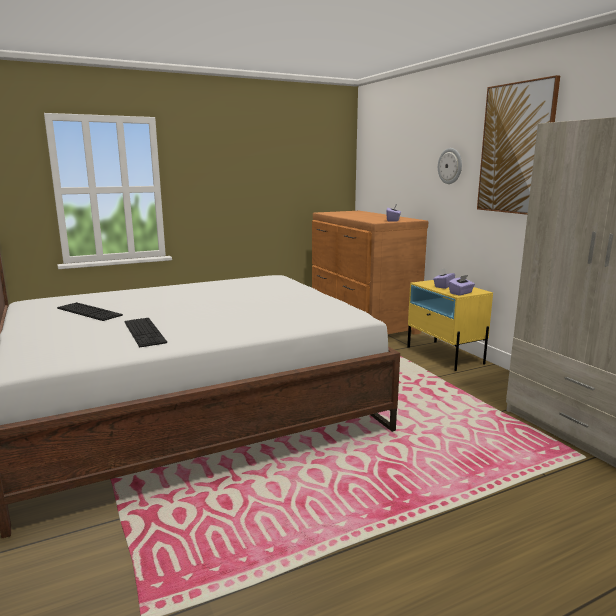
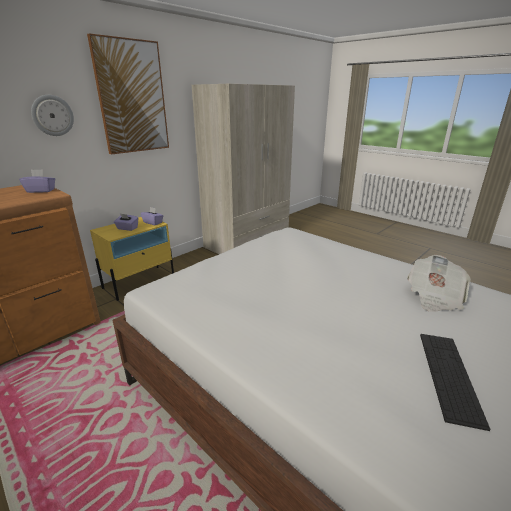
camera: 110 degrees left, 10 degrees up
(144, 332) = (434, 297): keyboard -> newspaper

